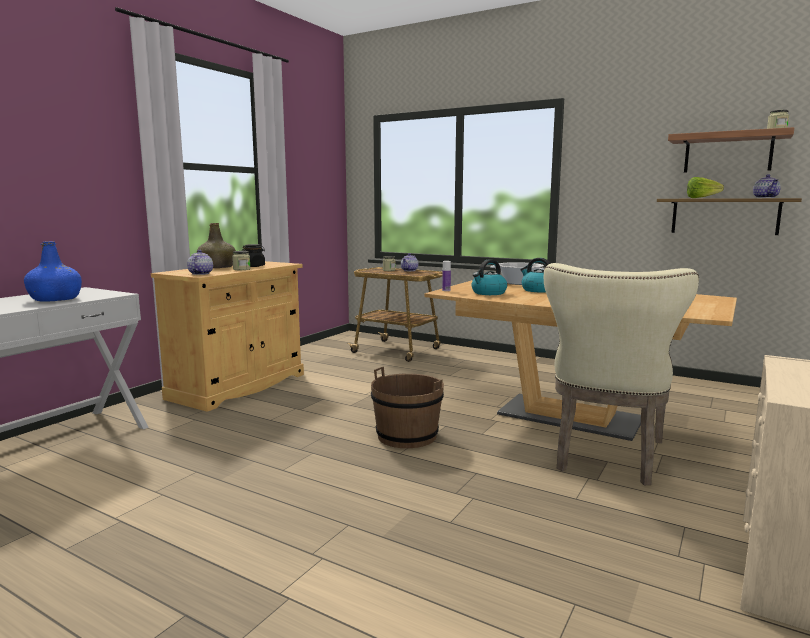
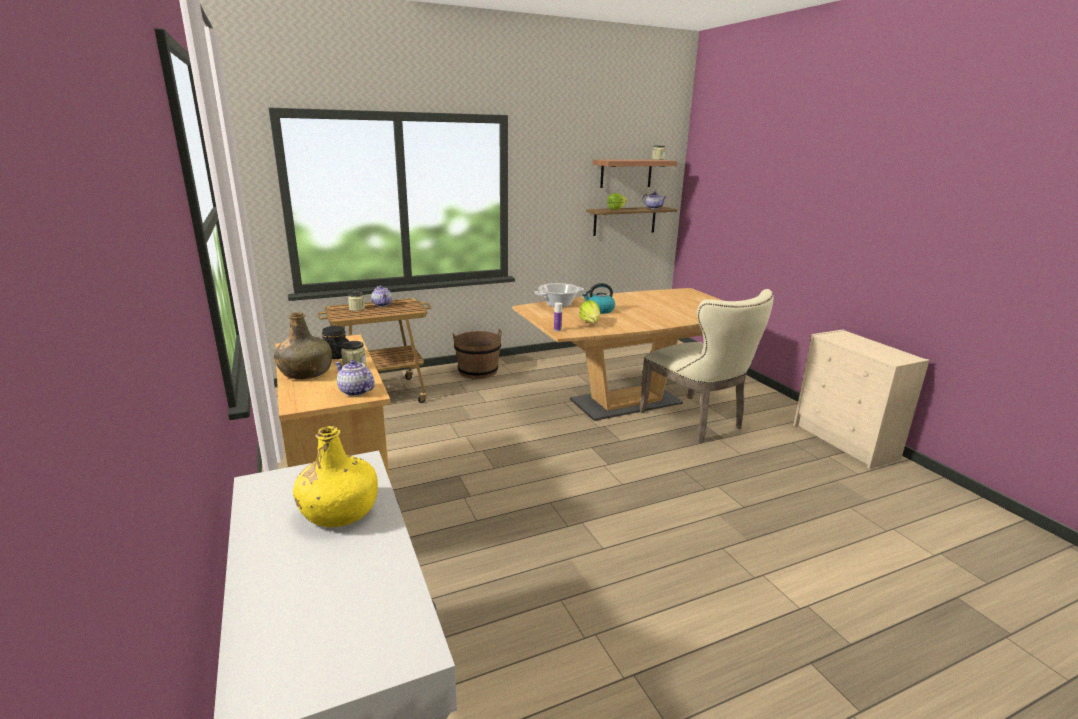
camera: 55 degrees left, 10 degrees up
(56, 299) = (339, 511): blue bottle -> yellow bottle
(407, 436) = (594, 469): brown bucket -> brown bucket (478, 371)
(488, 293) = (590, 324): kettle -> lettuce

